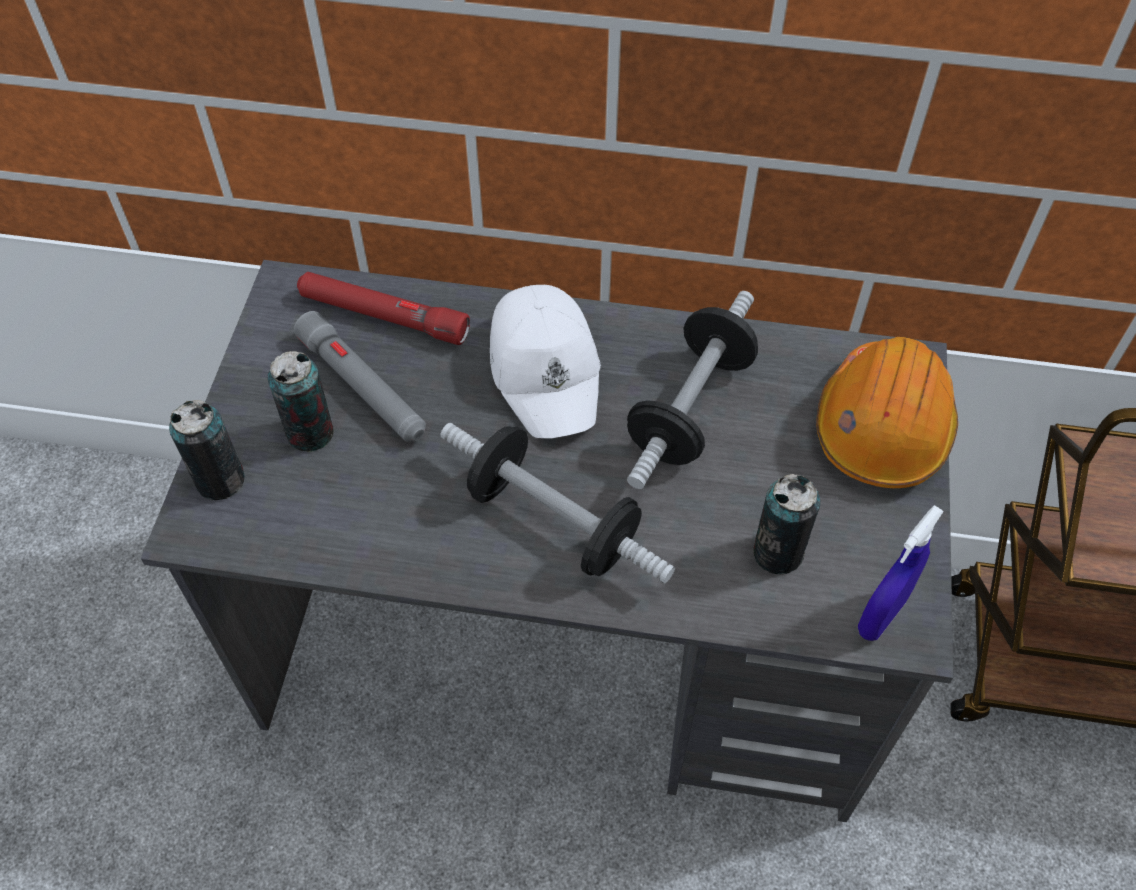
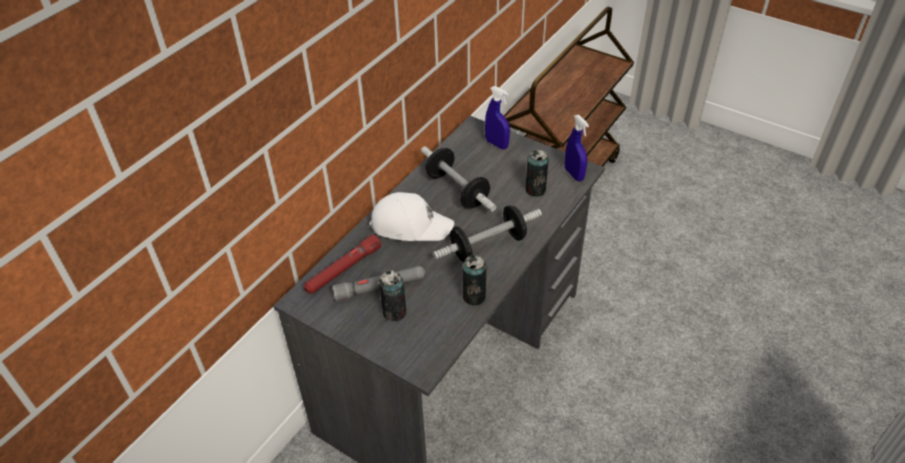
camera: 65 degrees left, 10 degrees down
(220, 480) = (401, 352): can -> can (474, 296)
(883, 426) = (496, 144): orange hard hat -> blue spray bottle

